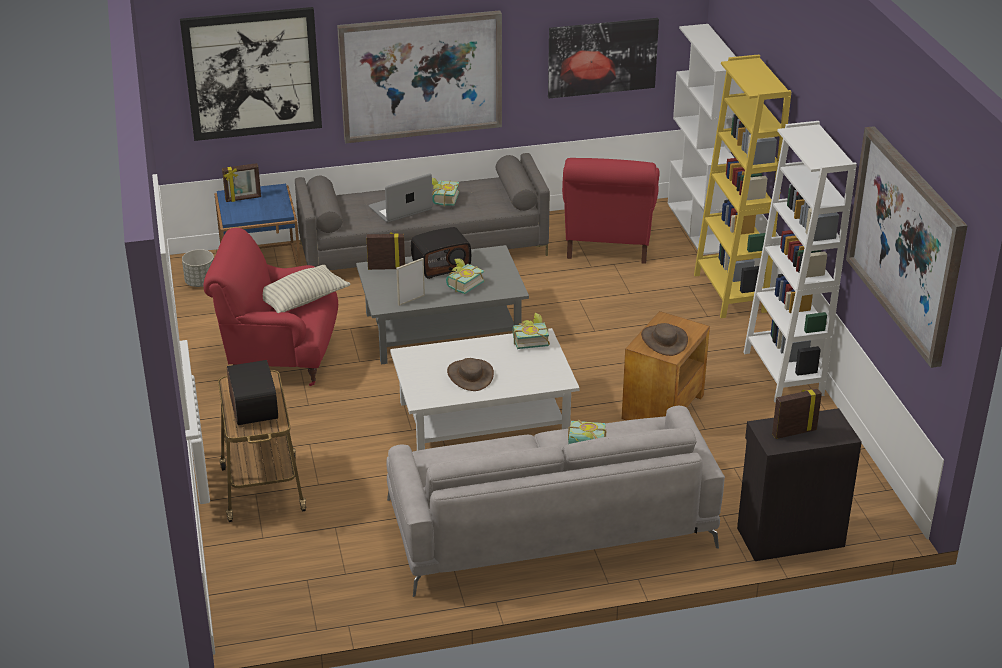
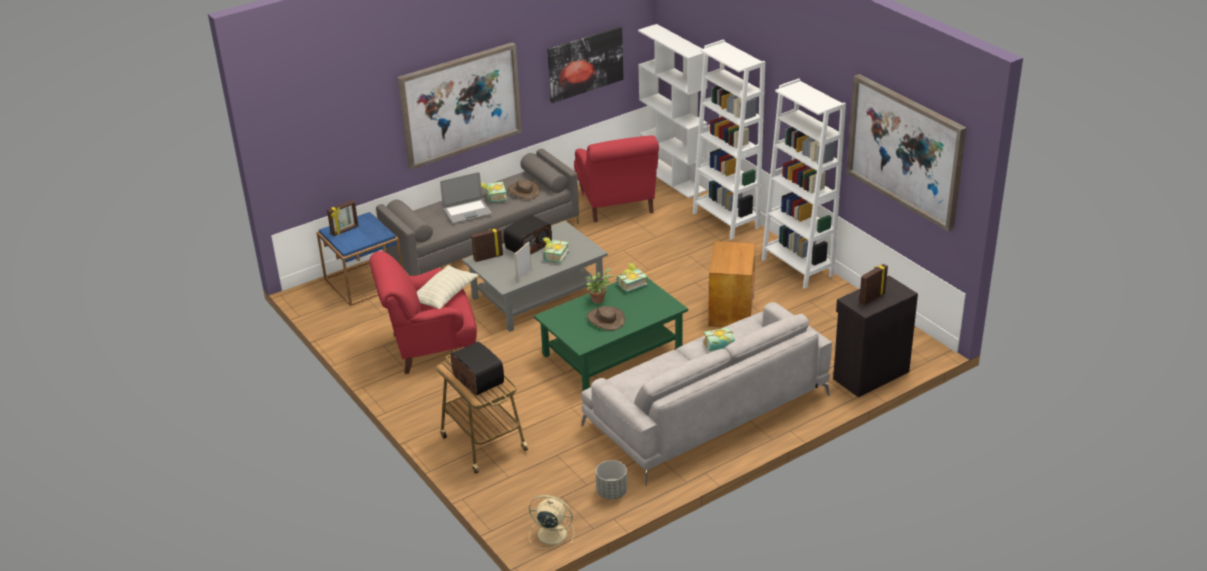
camera: 20 degrees left, 0 degrees up
(200, 282) = (325, 306): grey planter -> grey planter (612, 492)
(252, 73) = (337, 128): picture -> none
(263, 621) = (550, 534): none -> beige fan
(401, 209) = (467, 212): laptop -> laptop turned 150 degrees counterclockwise
(479, 348) = (598, 299): none -> potted plant
(483, 421) = (612, 353): white coffee table -> green coffee table
(664, 340) = (731, 260): brown hat -> brown hat (524, 191)
(729, 293) = (725, 220): yellow bookcase -> white bookcase

